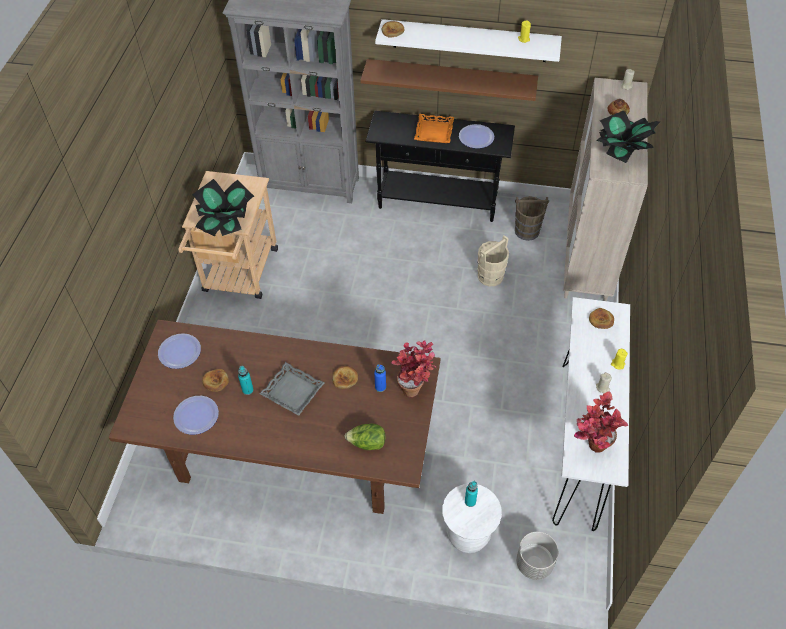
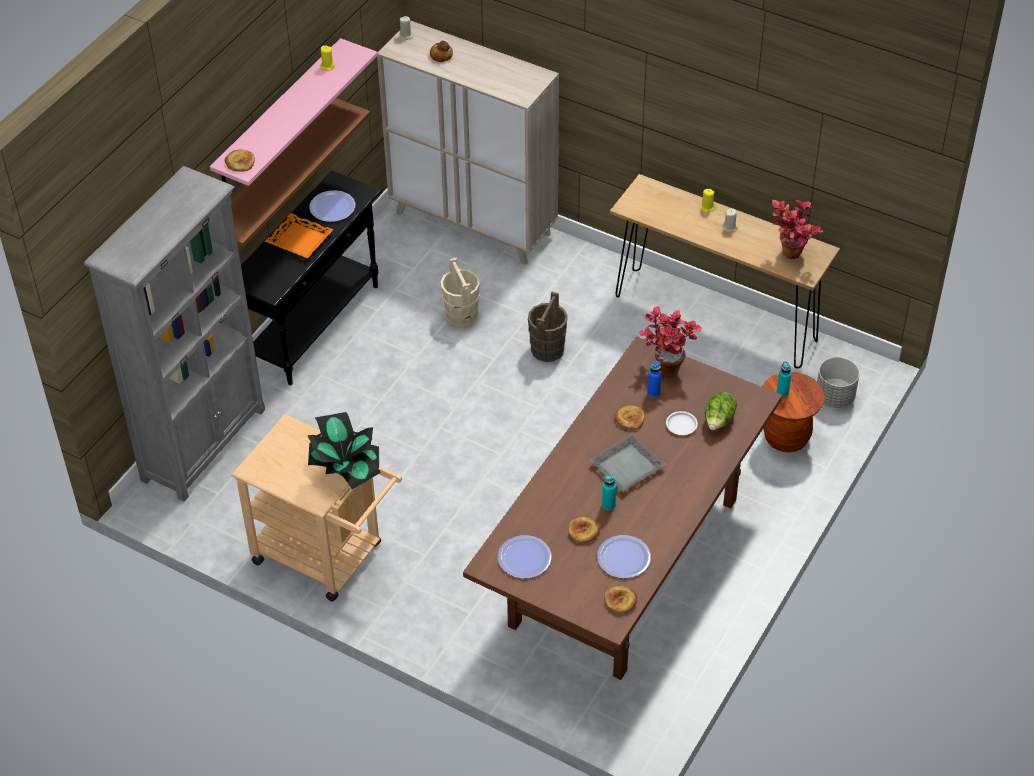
camera: 70 degrees left, 5 degrees down
(352, 416) = (681, 425): none -> white plate
(468, 535) = (786, 437): white stool -> brown stool
(469, 40) = (279, 115): white shelf -> pink shelf
(527, 231) = (410, 261): brown bucket -> brown bucket (547, 349)
(578, 442) = (715, 318): white console table -> brown console table
(601, 320) = (649, 200): bread -> bread (620, 601)
(620, 153) = (505, 75): potted plant -> none

